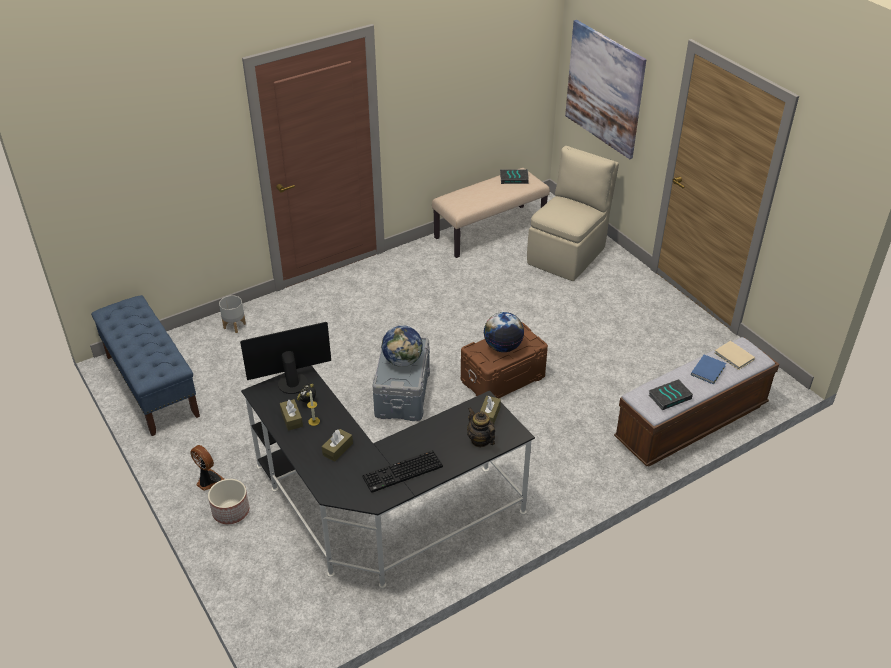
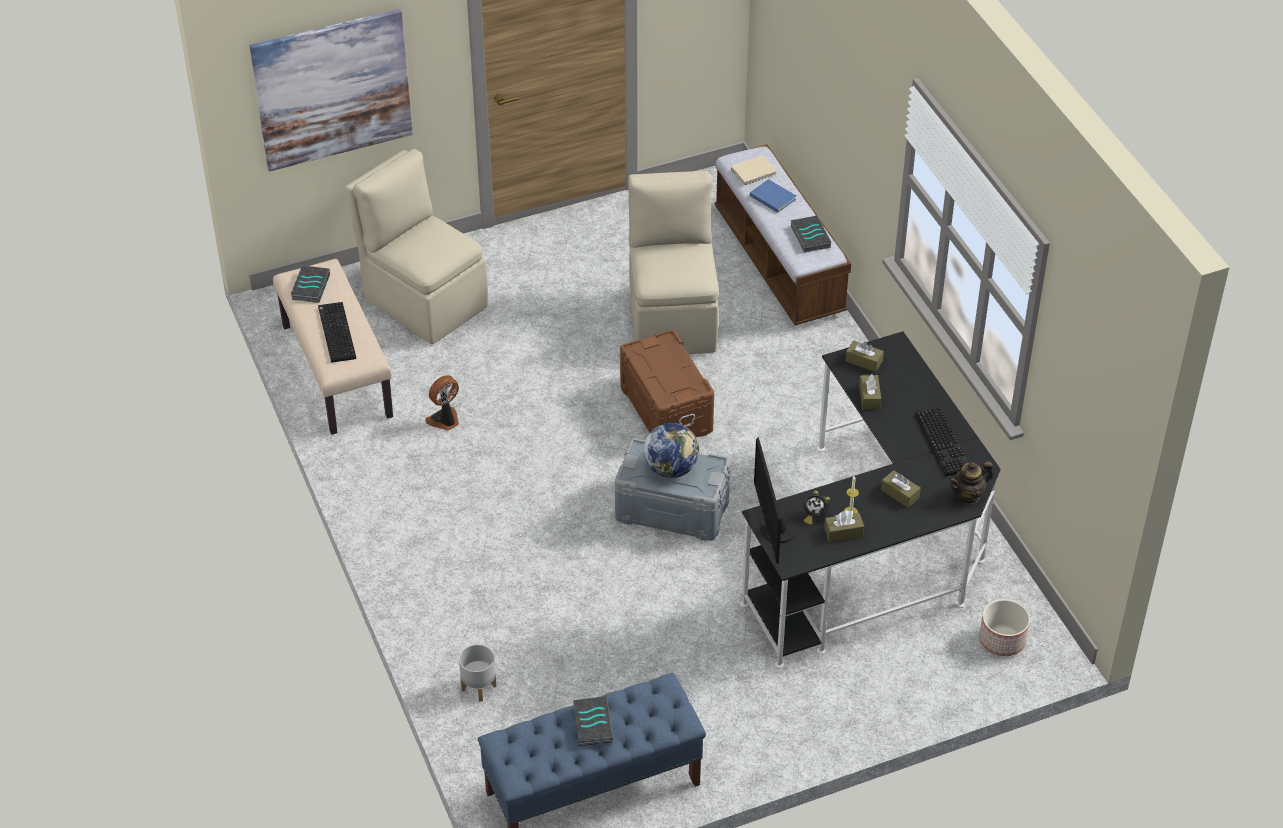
camera: 80 degrees left, 5 degrees up
(143, 338) = (594, 724): none -> book
(209, 481) = (797, 719): fan -> fan (445, 420)
(230, 511) = (852, 696): planter -> planter (1002, 640)
(447, 422) = (869, 397): none -> brown tissue box
(476, 193) = (335, 333): none -> keyboard
(480, 440) = (902, 374): teapot -> teapot (968, 495)
(503, 347) = (665, 370): globe -> none
(600, 370) = (672, 317): none -> beige chair

